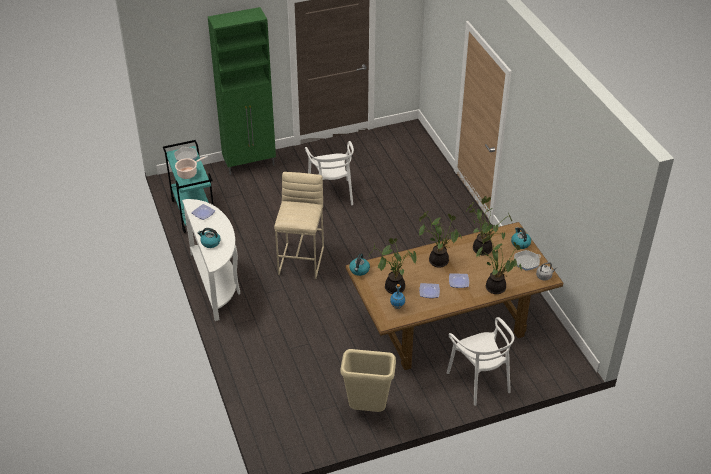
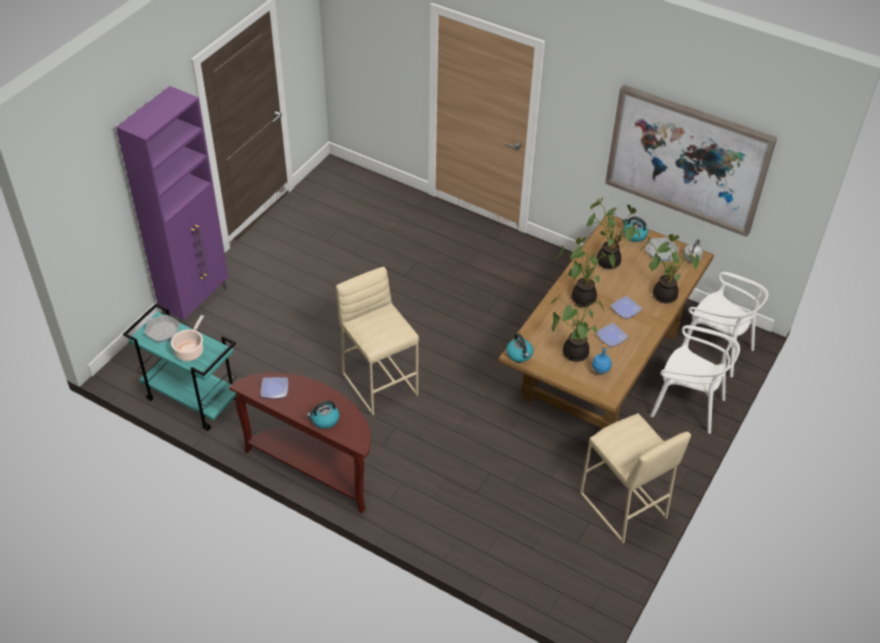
camera: 40 degrees left, 5 degrees up
(217, 283) = (314, 467): white console table -> brown console table
(250, 164) = (197, 302): green cabinet -> purple cabinet
(332, 194) = (330, 288): white chair -> white chair (716, 349)
(367, 410) = (622, 506): beige trash can -> beige stool
(565, 197) = (687, 159): none -> picture

